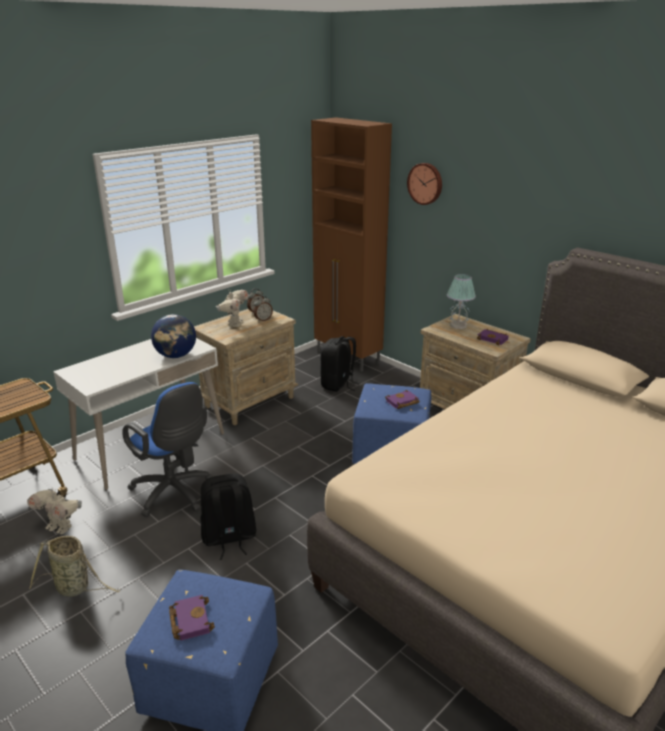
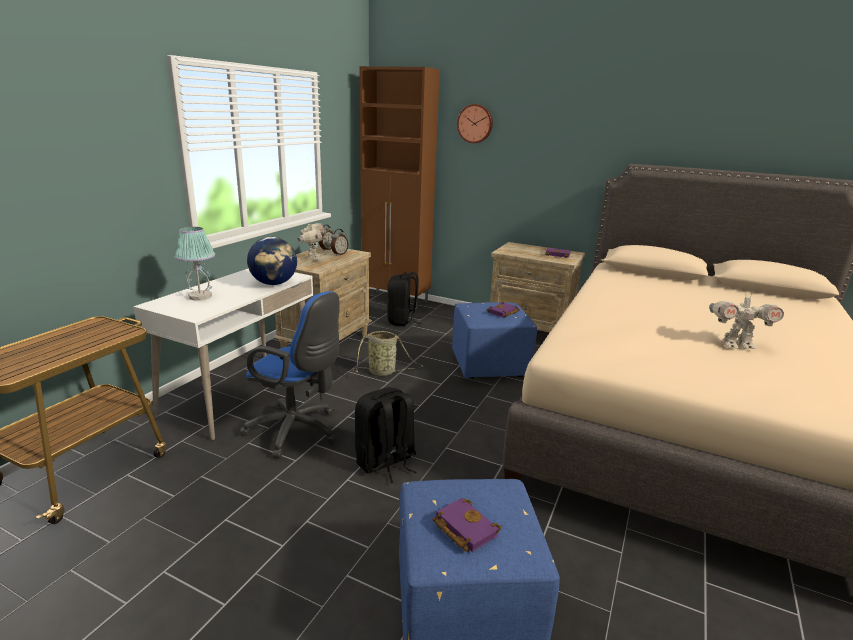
camera: 20 degrees left, 5 degrees down
(60, 527) = (175, 487): toy robot -> toy robot (736, 345)
(75, 588) = (233, 548): basket -> basket (384, 372)
(458, 326) = (519, 248): table lamp -> table lamp (199, 296)

